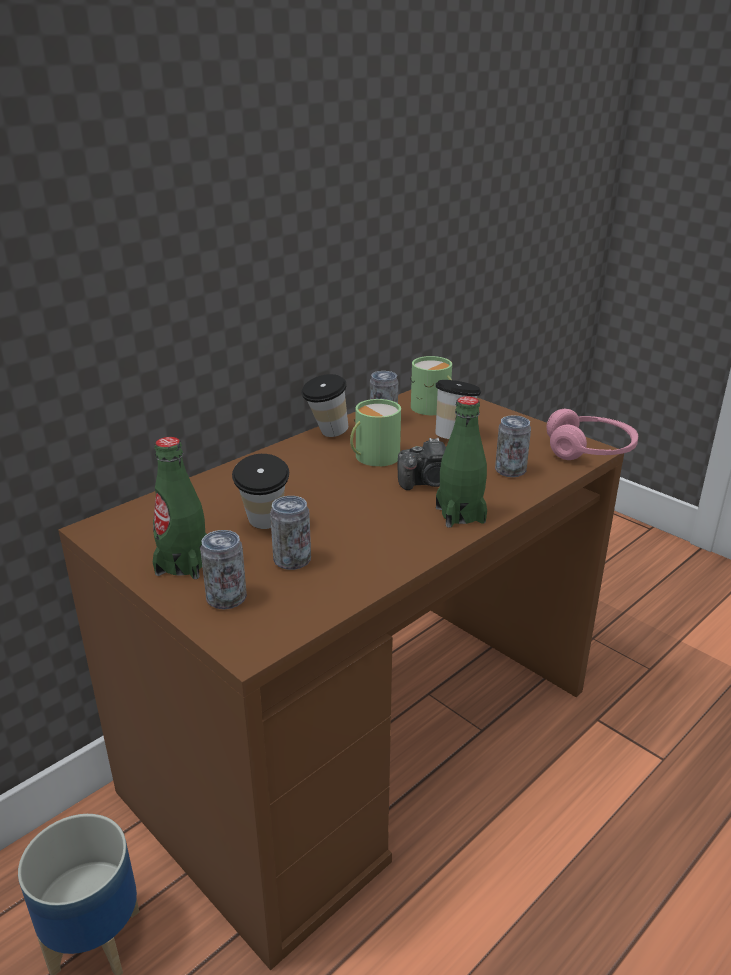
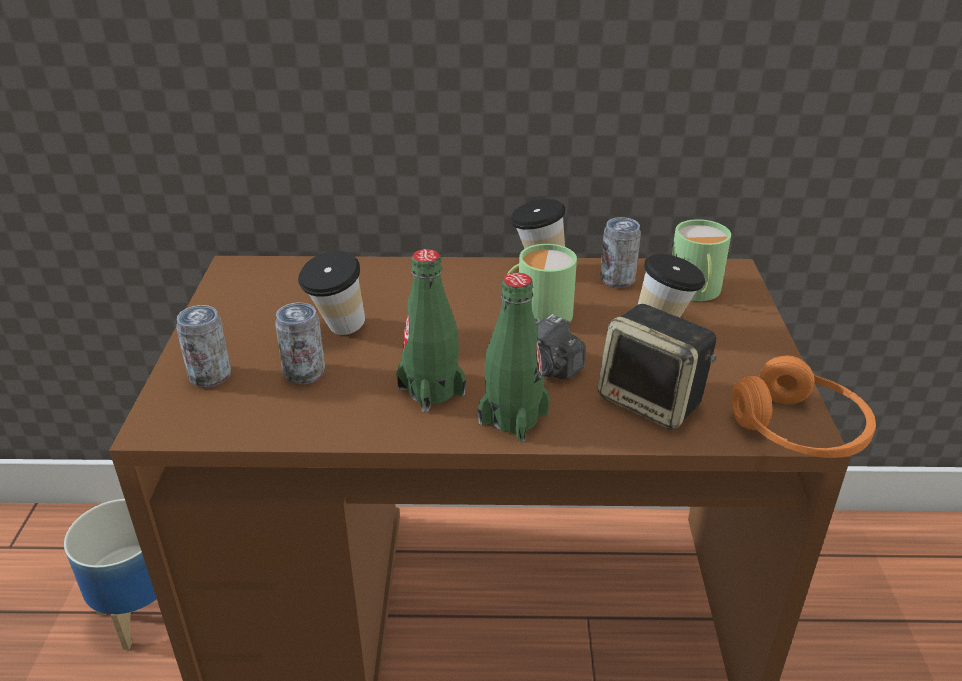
camera: 45 degrees right, 5 degrees up
(183, 564) = (233, 330): green bottle -> green bottle (431, 390)
(510, 470) = (653, 402): can -> speaker
(590, 450) = (799, 431): pink headphones -> orange headphones

